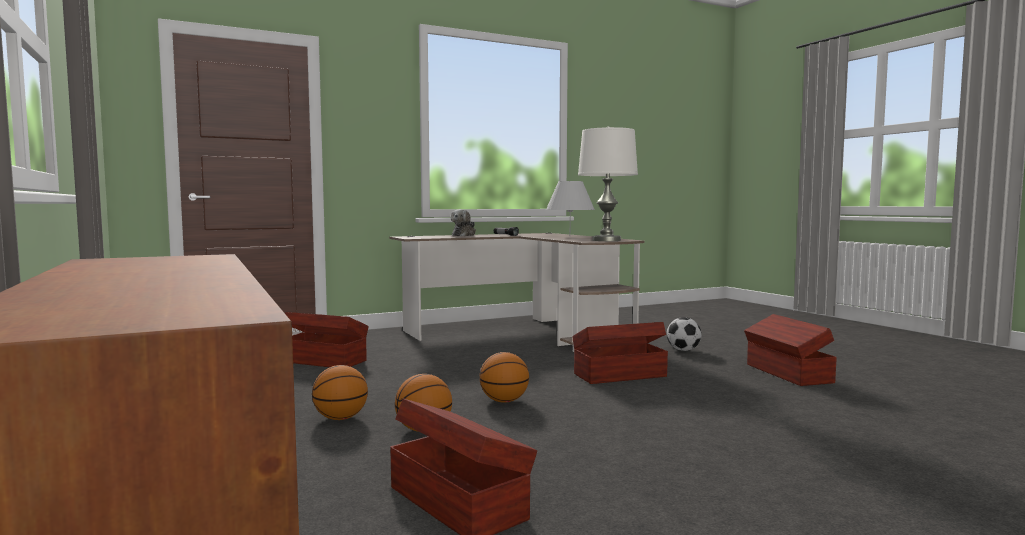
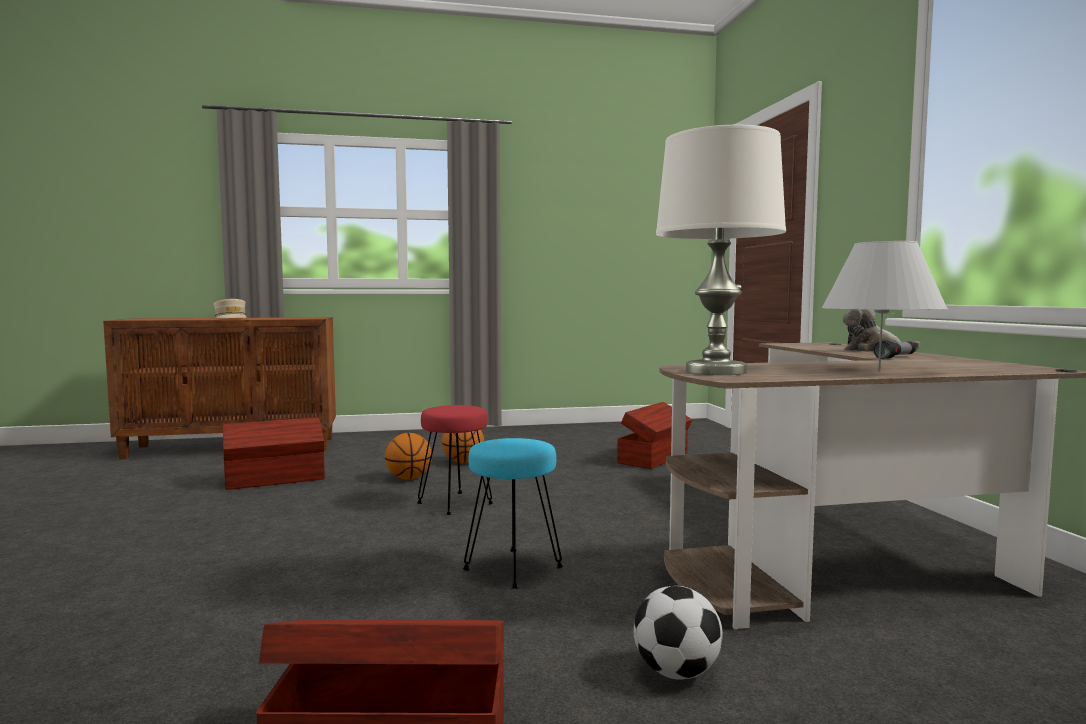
camera: 105 degrees right, 0 degrees up
(113, 278) = (231, 318): none -> beige cap
(504, 401) = (455, 503): basketball -> red stool
(618, 375) = (512, 568): brown storage box -> turquoise stool

